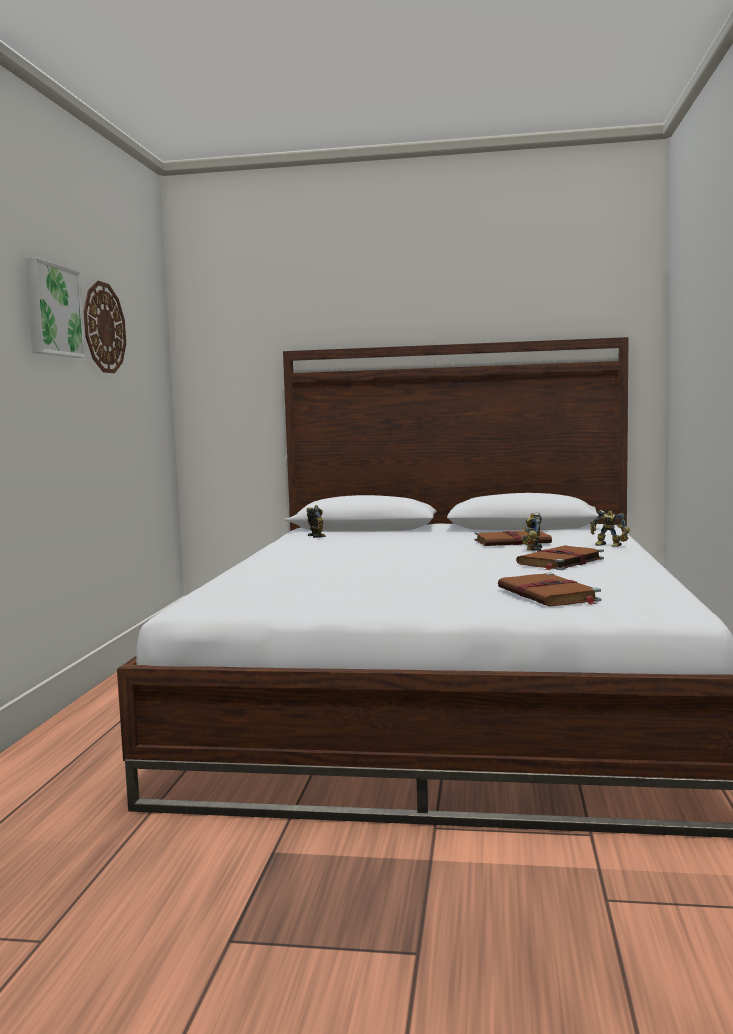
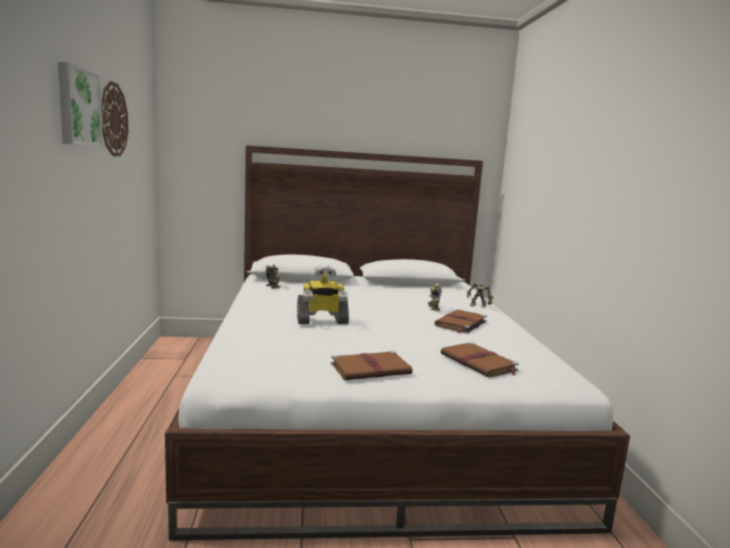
camera: 15 degrees left, 5 degrees up
(355, 562) = (321, 321): none -> toy robot
(513, 542) = (415, 299): brown book -> brown book (372, 369)

